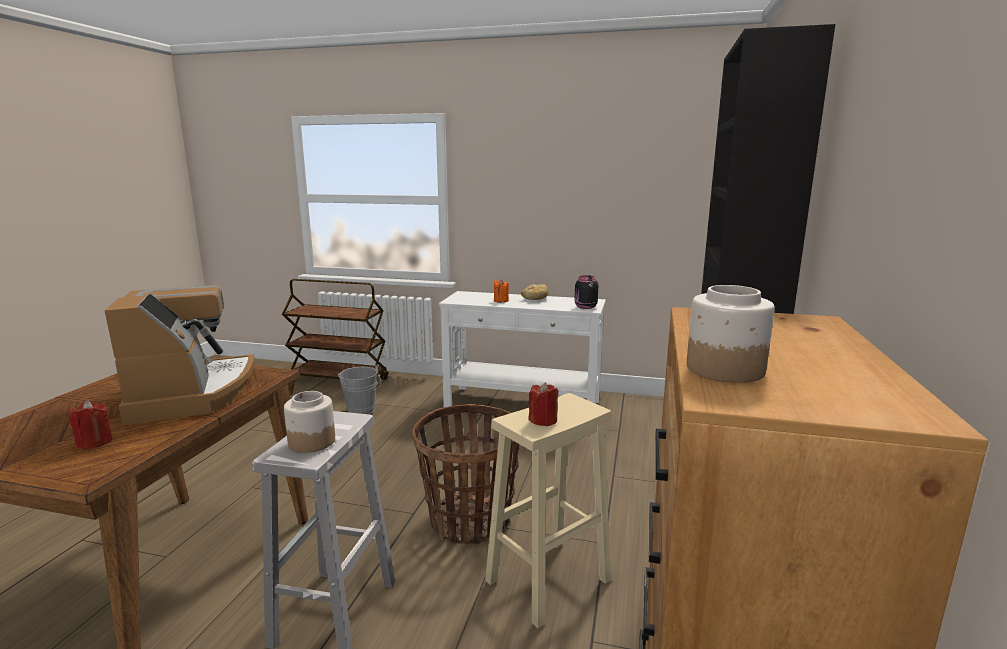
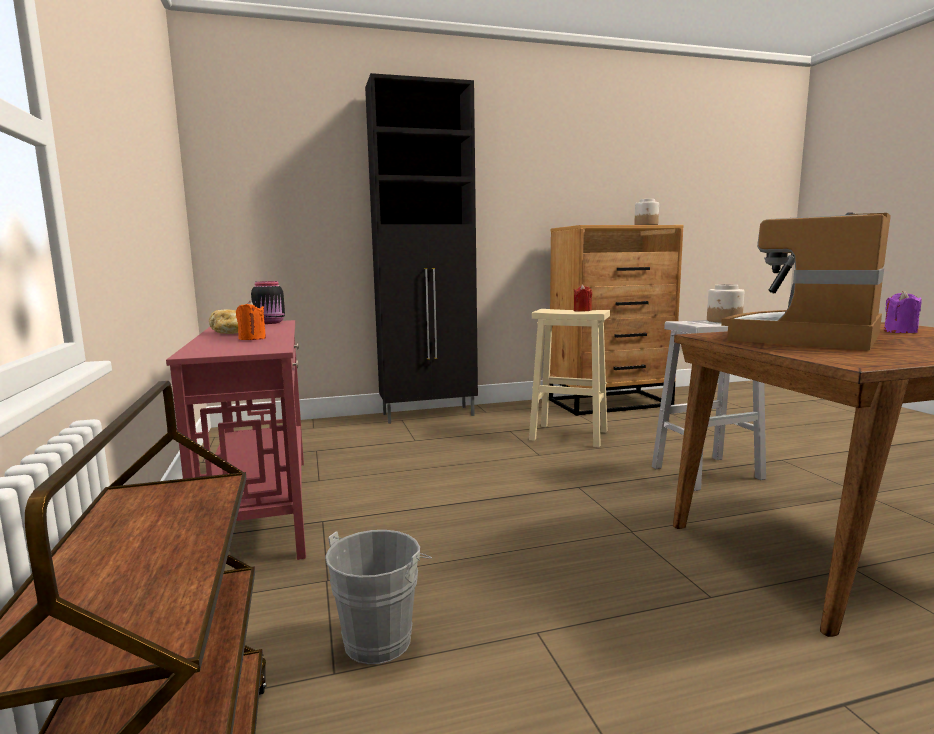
camera: 120 degrees left, 5 degrees down
(94, 442) = (900, 331): red candle -> purple candle
(470, 521) = (551, 466): basket -> none
(523, 404) = (261, 505): white console table -> red console table

